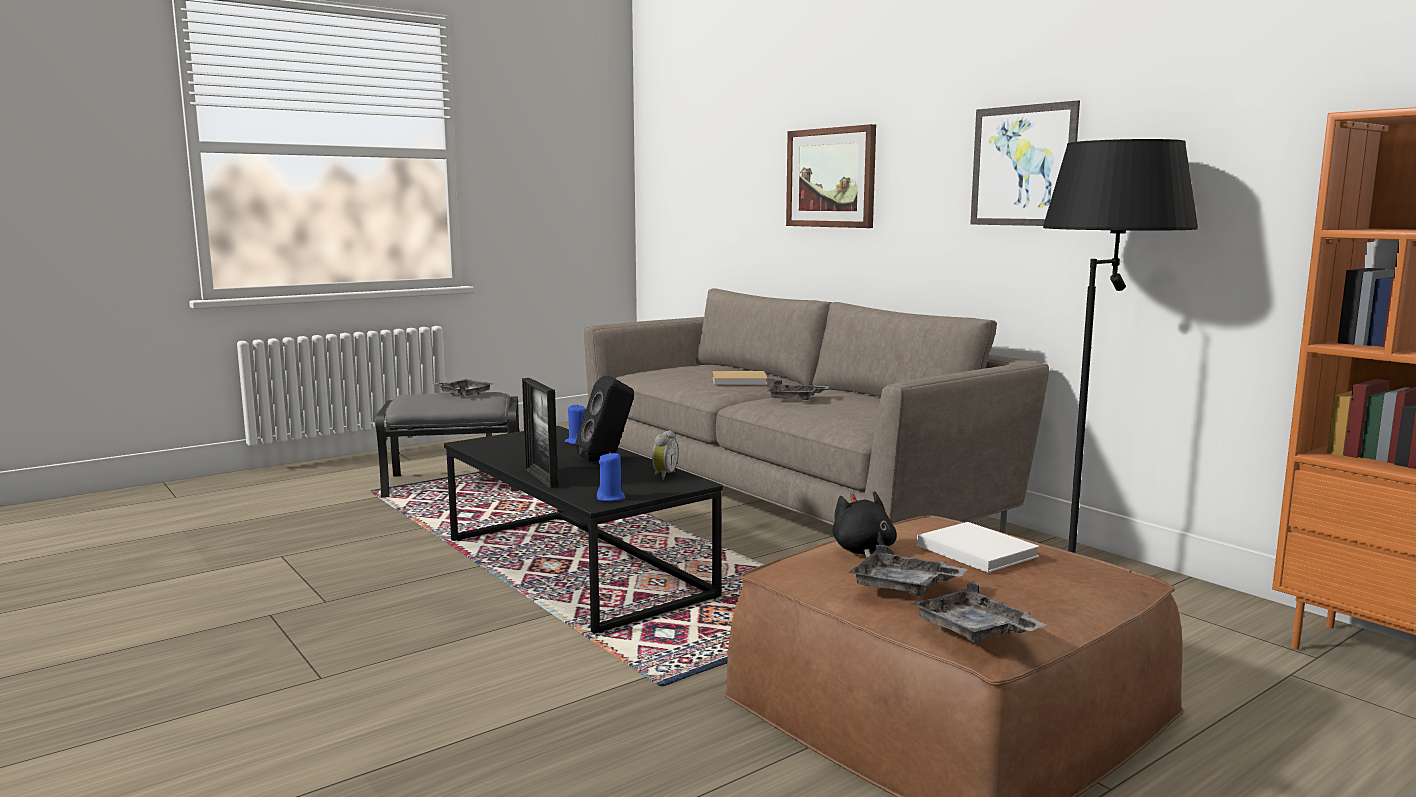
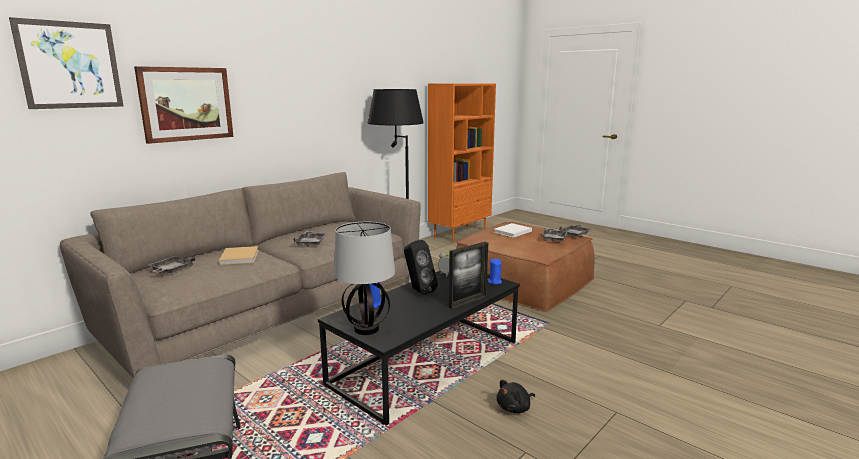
camera: 100 degrees left, 5 degrees up
(464, 394) = (165, 383): grey tray -> grey tray (171, 271)
(507, 438) = (367, 329): none -> table lamp
(865, 552) = (522, 244): black plush toy -> black plush toy (515, 408)
(1023, 166) = (321, 96): picture -> picture (70, 65)

